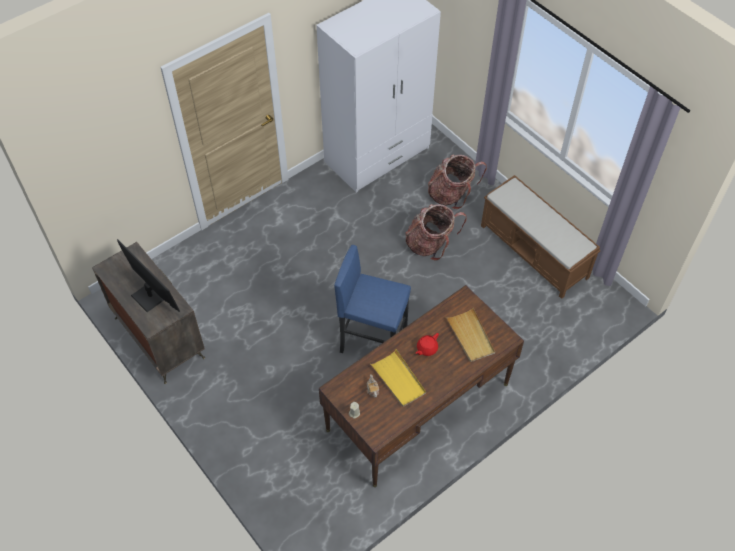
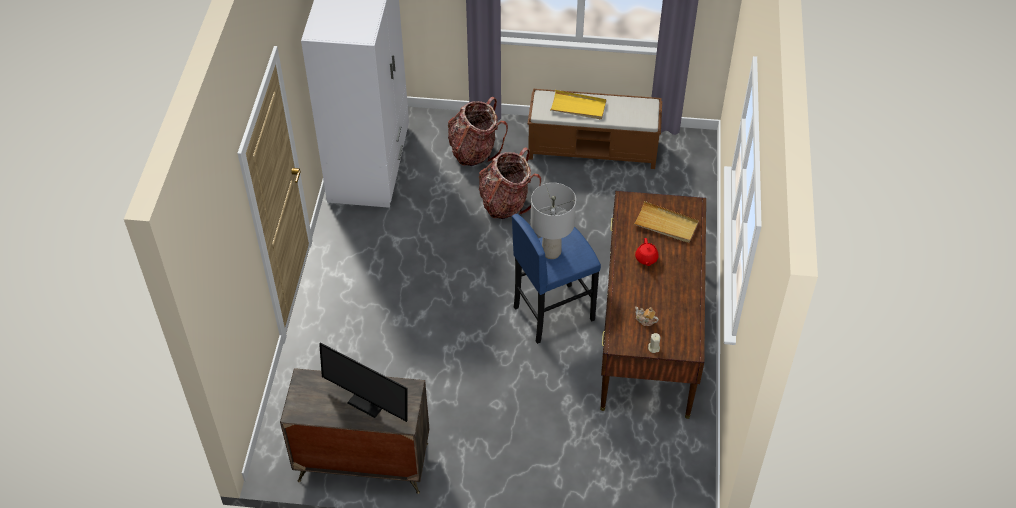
camera: 45 degrees left, 5 degrees down
(150, 295) = (369, 399): monitor -> monitor turned 150 degrees counterclockwise
(369, 292) = (551, 252): none -> grey table lamp
(398, 379) = (654, 297): yellow tray -> yellow tray (578, 107)

